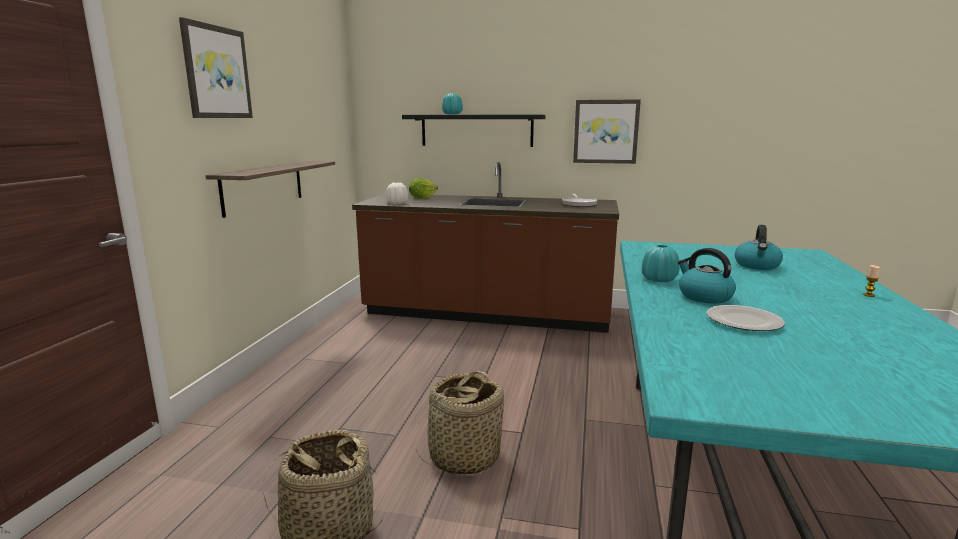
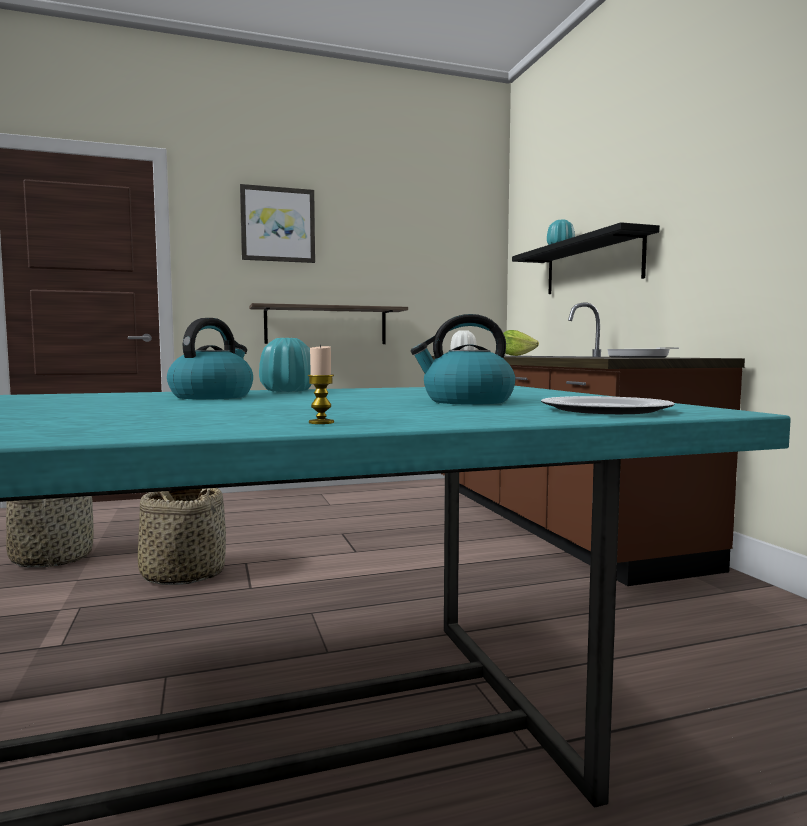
camera: 60 degrees right, 10 degrees down
(606, 131) = (736, 234): picture -> none
(743, 321) = (93, 402): plate -> plate (603, 410)

